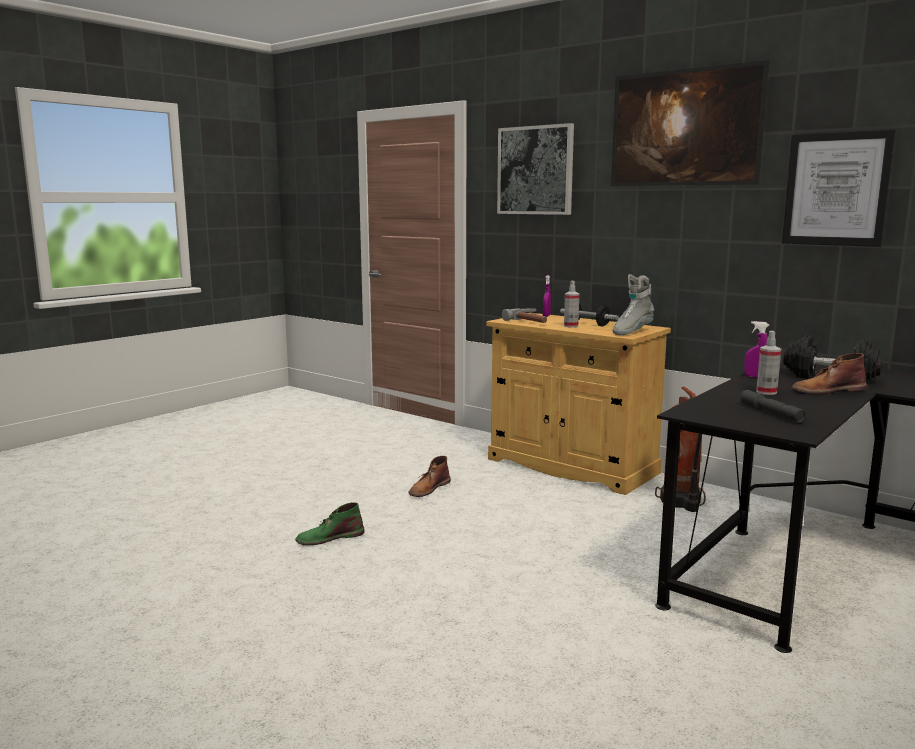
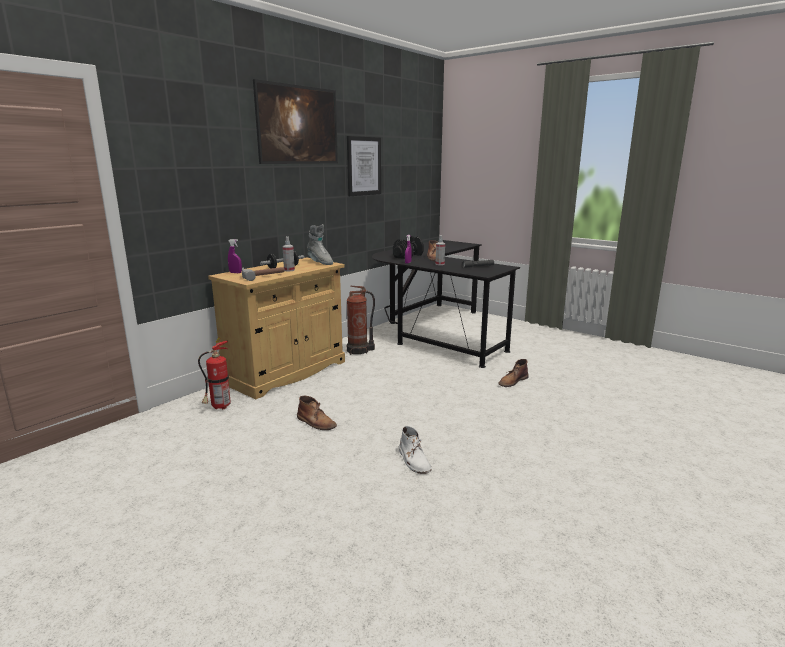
camera: 90 degrees left, 5 degrees up
(329, 537) = (414, 460): green boot -> white boot
(466, 447) = (219, 407): none -> fire extinguisher
(535, 170) = (193, 149): picture -> none
(595, 633) = (512, 381): none -> brown boot

